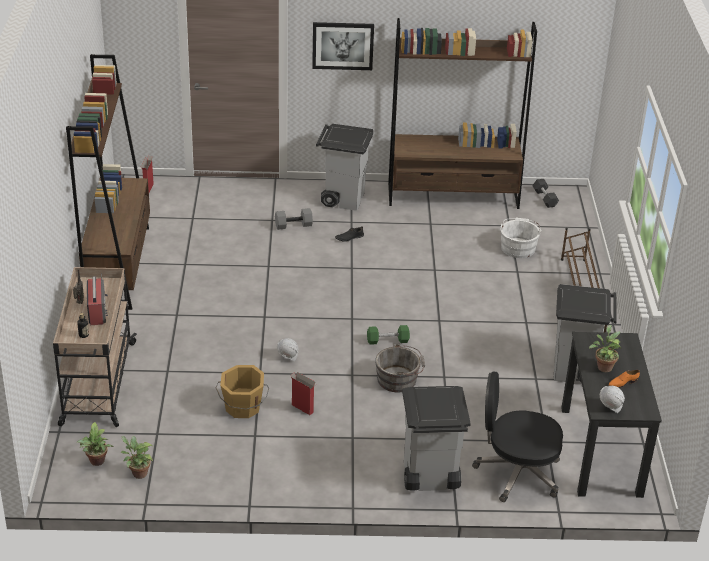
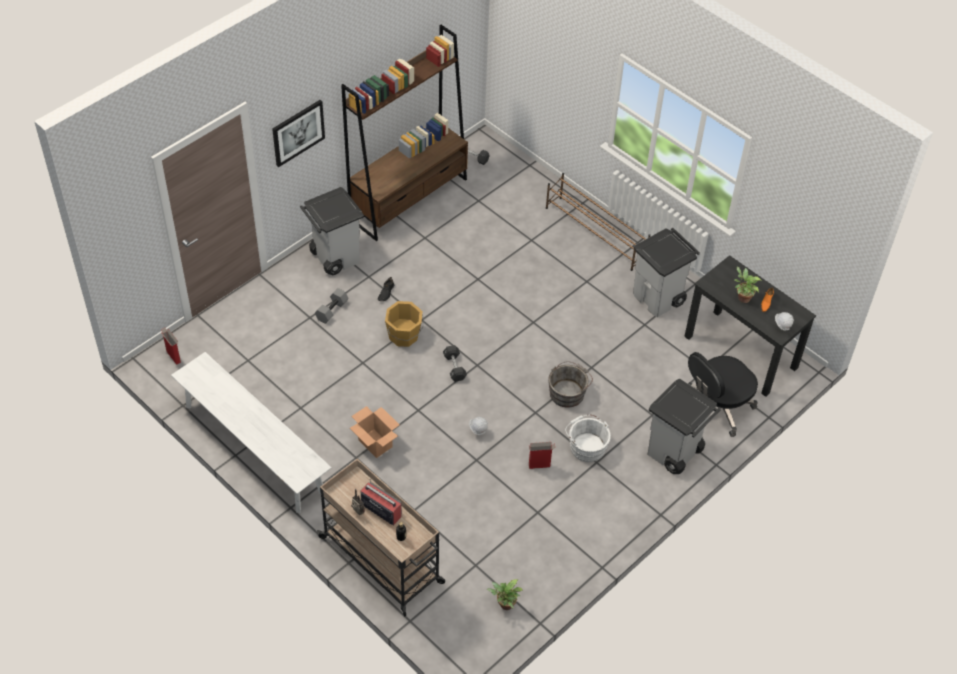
camera: 45 degrees left, 15 degrees up
(97, 462) = (468, 621): potted plant -> none
(118, 266) = (253, 448): brown bookcase -> white bench
(202, 315) = (375, 443): none -> cardboard box
(242, 407) = (502, 497): orange bucket -> orange bucket (404, 336)
(332, 309) = (454, 367): none -> black dumbbell
(387, 340) = (522, 365): green dumbbell -> none
(518, 247) = (507, 217): white bucket -> white bucket (586, 446)

